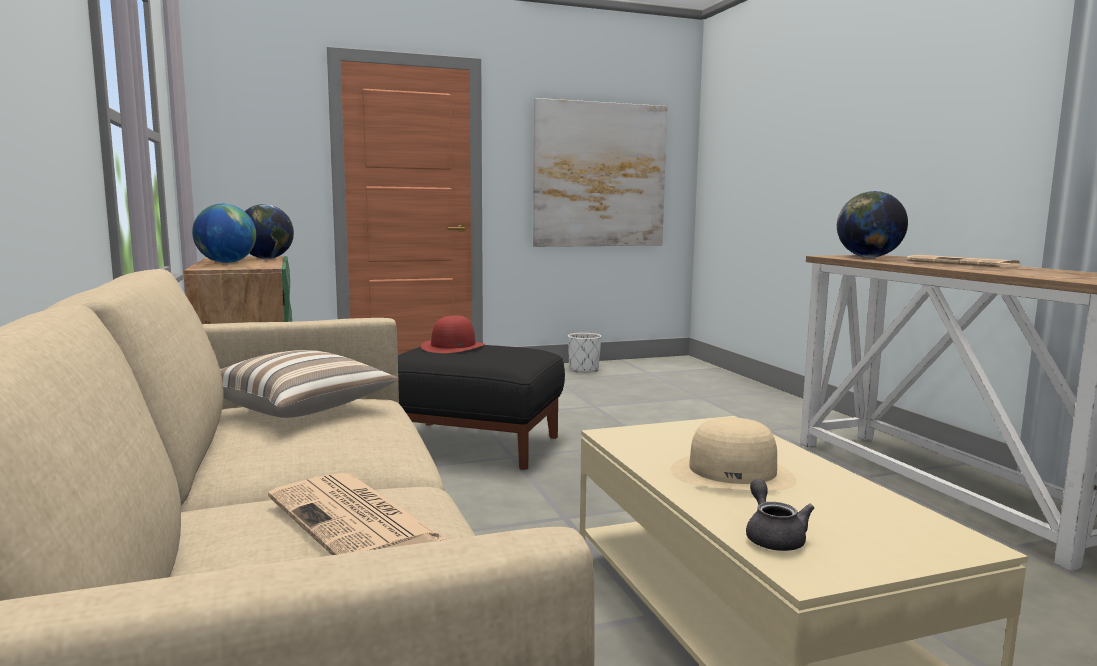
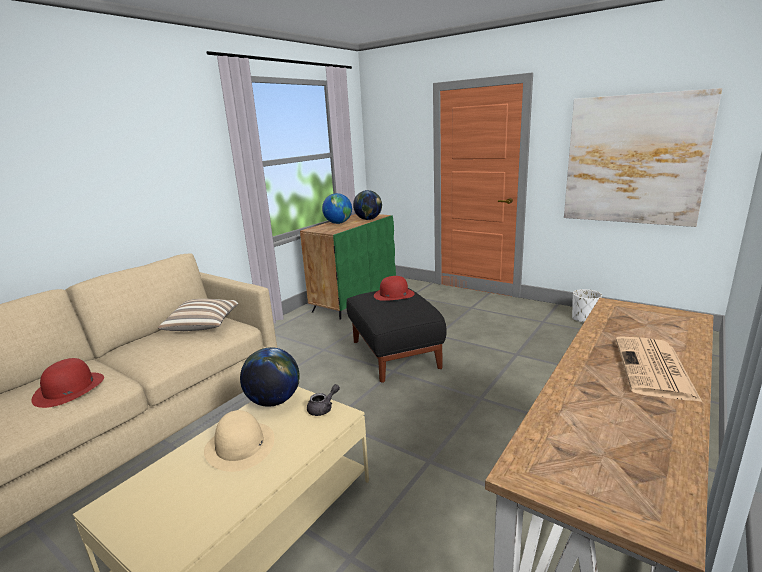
camera: 55 degrees right, 10 degrees up
(355, 519) = (69, 389): newspaper -> red hat
(773, 537) = (147, 485): grey teapot -> grey teapot (323, 408)
(868, 257) = (633, 320): globe -> globe (274, 401)

